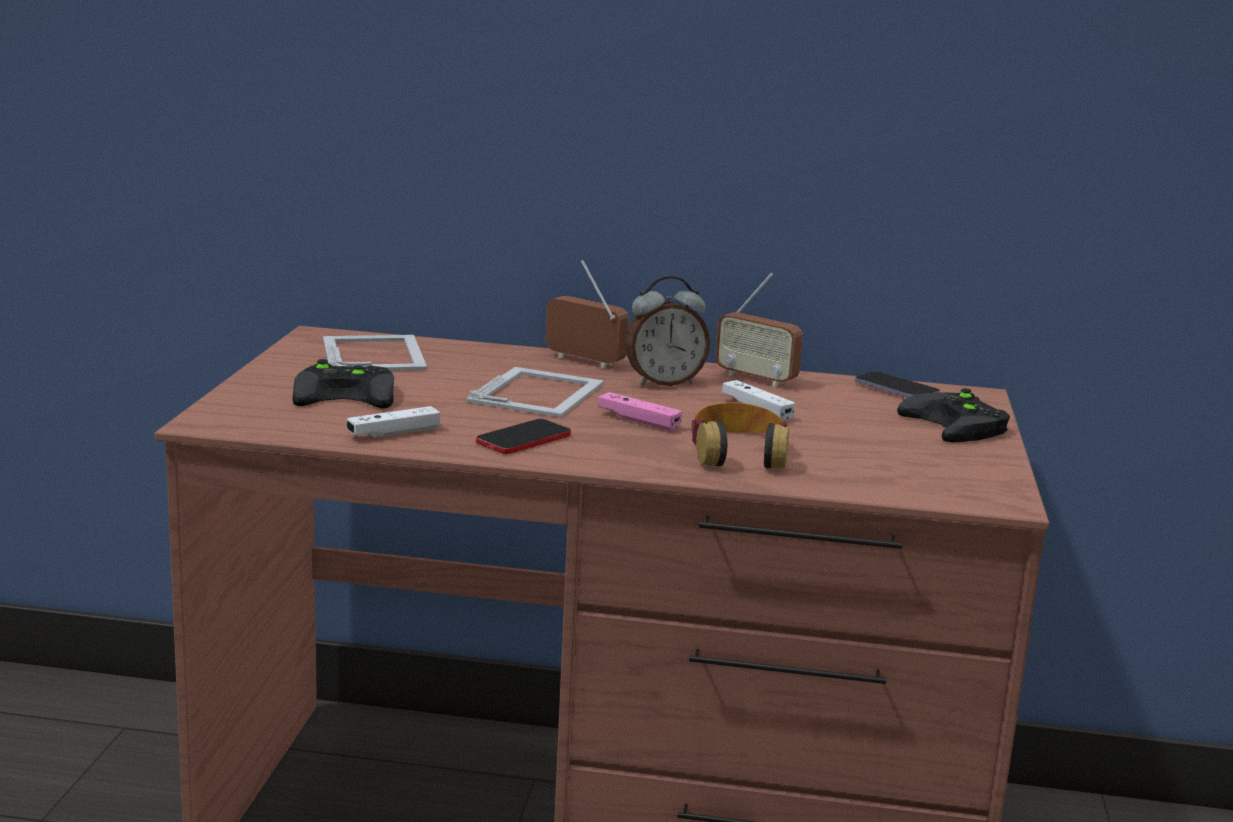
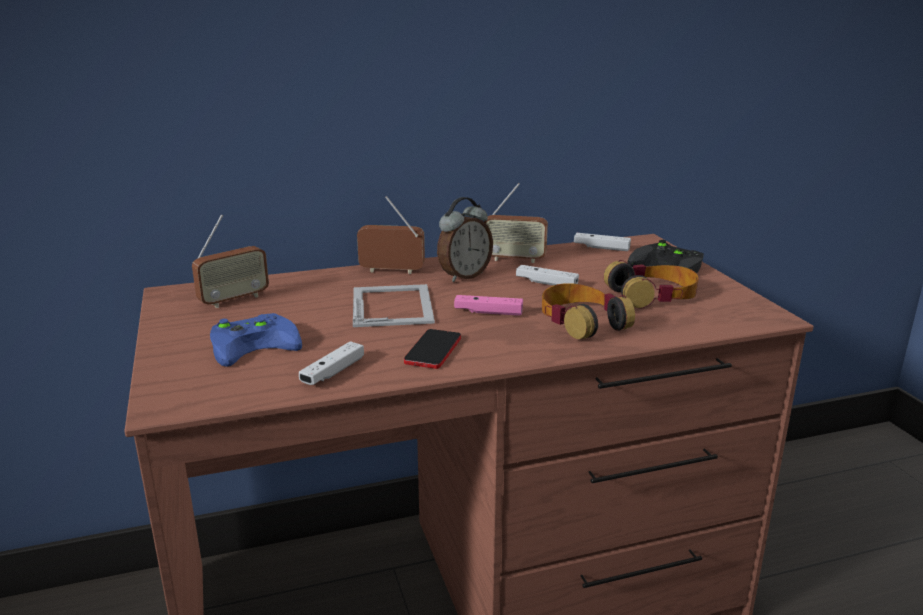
camera: 25 degrees left, 5 degrees up
(349, 394) = (256, 343): black game controller -> blue game controller
(374, 353) = (234, 300): picture frame -> radio
(877, 448) = (652, 295): none -> headphones
(896, 389) = (601, 248): phone -> white game controller

